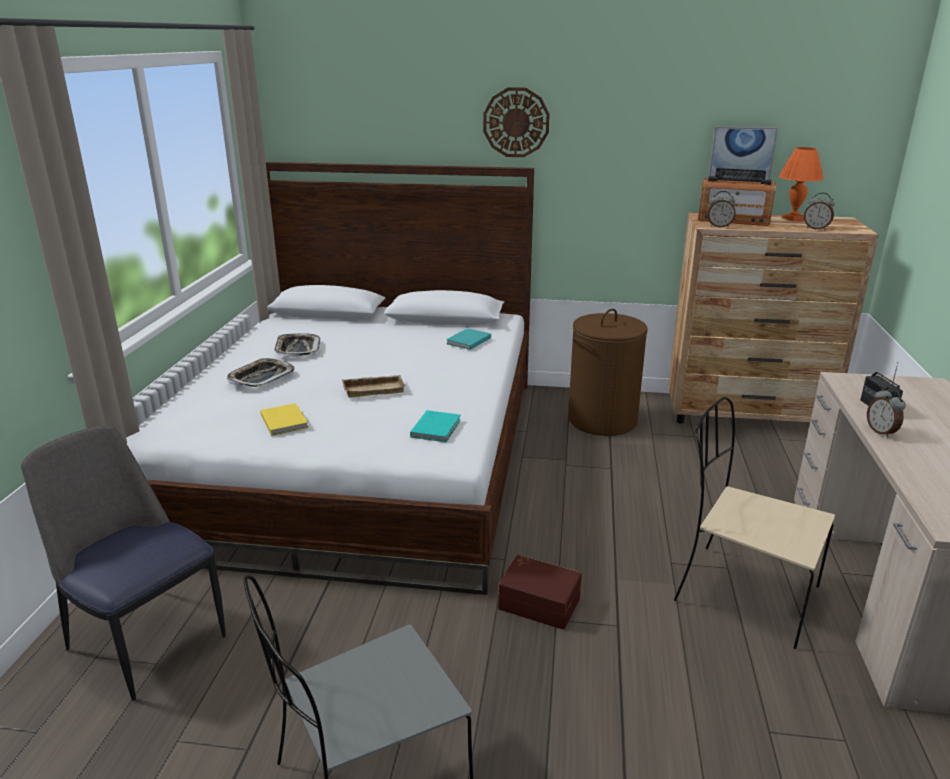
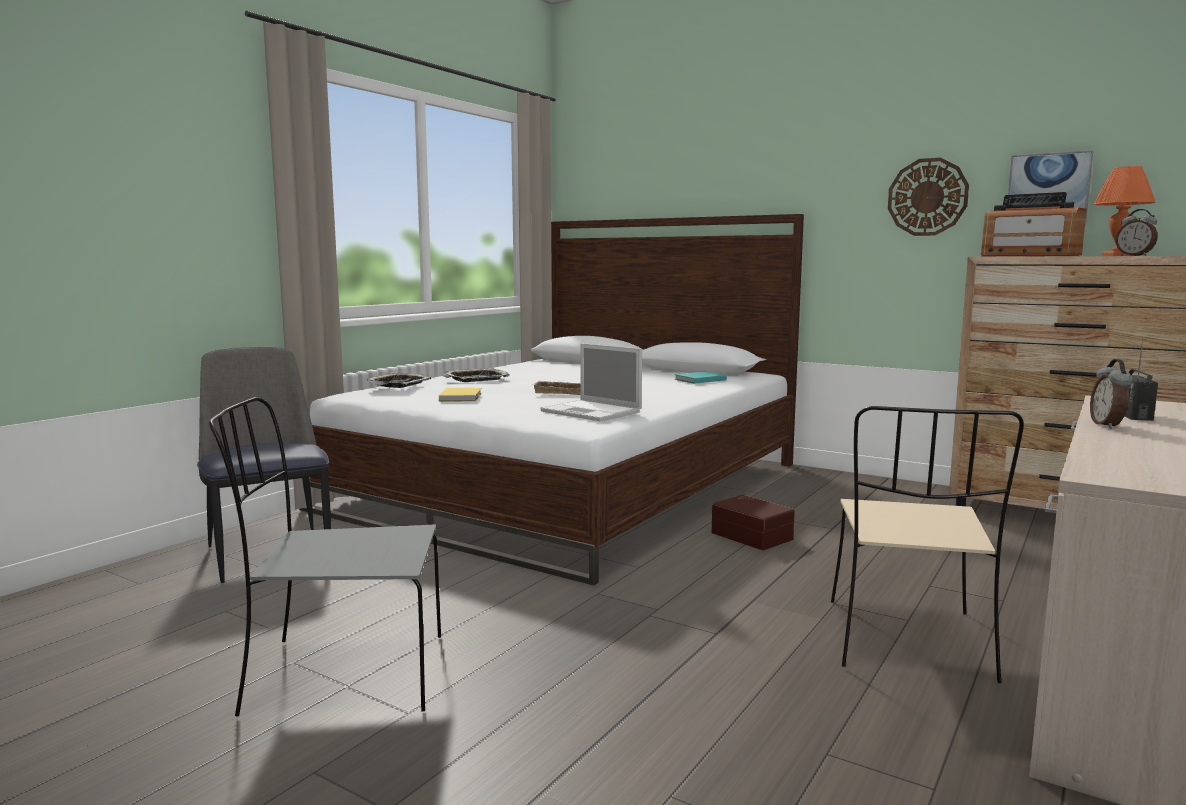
camera: 25 degrees right, 15 degrees down
(297, 349) = (530, 372): tray -> tray (399, 385)
(437, 428) = (592, 412): turquoise book -> laptop
(516, 122) = (786, 169): wall clock -> wall clock (927, 197)
(539, 602) = (645, 600): brown storage box -> brown storage box (752, 535)
(602, 420) = (858, 496): brown laundry basket -> none
(719, 226) = (999, 256): alarm clock -> none
(742, 593) = (908, 642): beige chair -> beige chair turned 135 degrees counterclockwise

